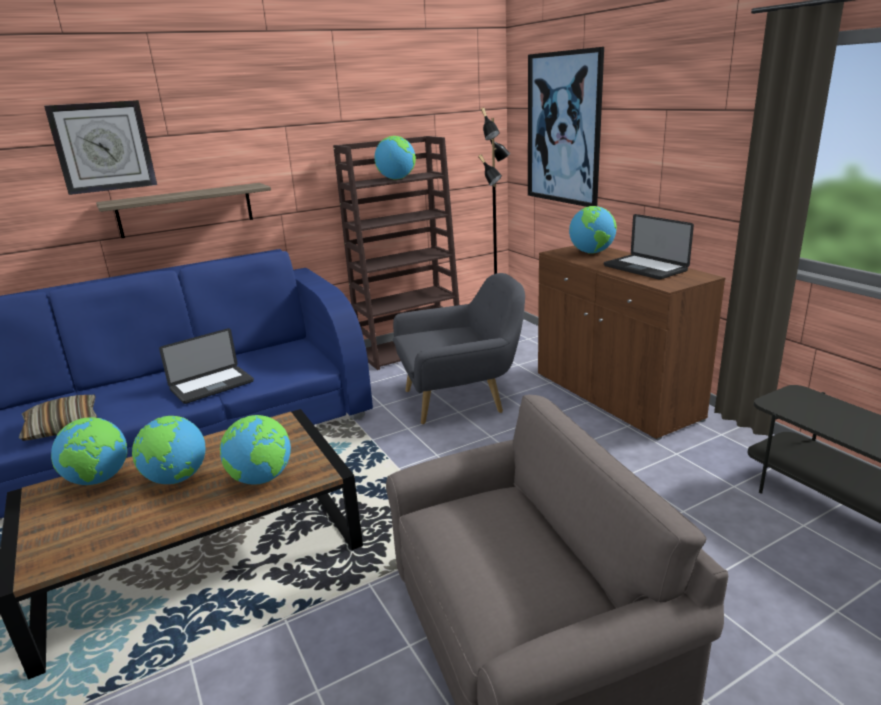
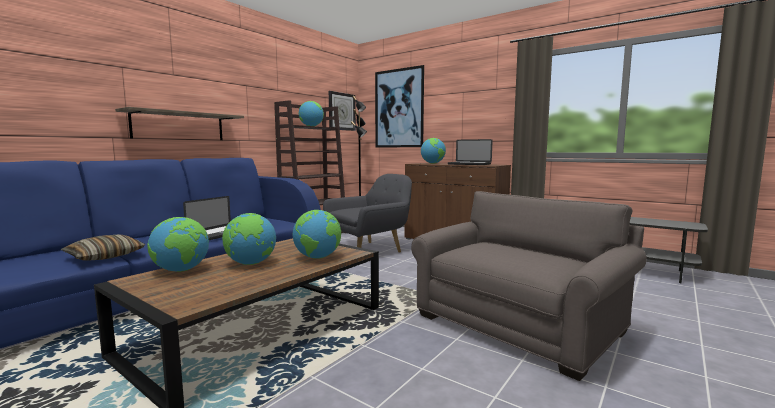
camera: 25 degrees left, 15 degrees down
(103, 147) = (127, 71): wall clock -> wall clock (341, 111)

